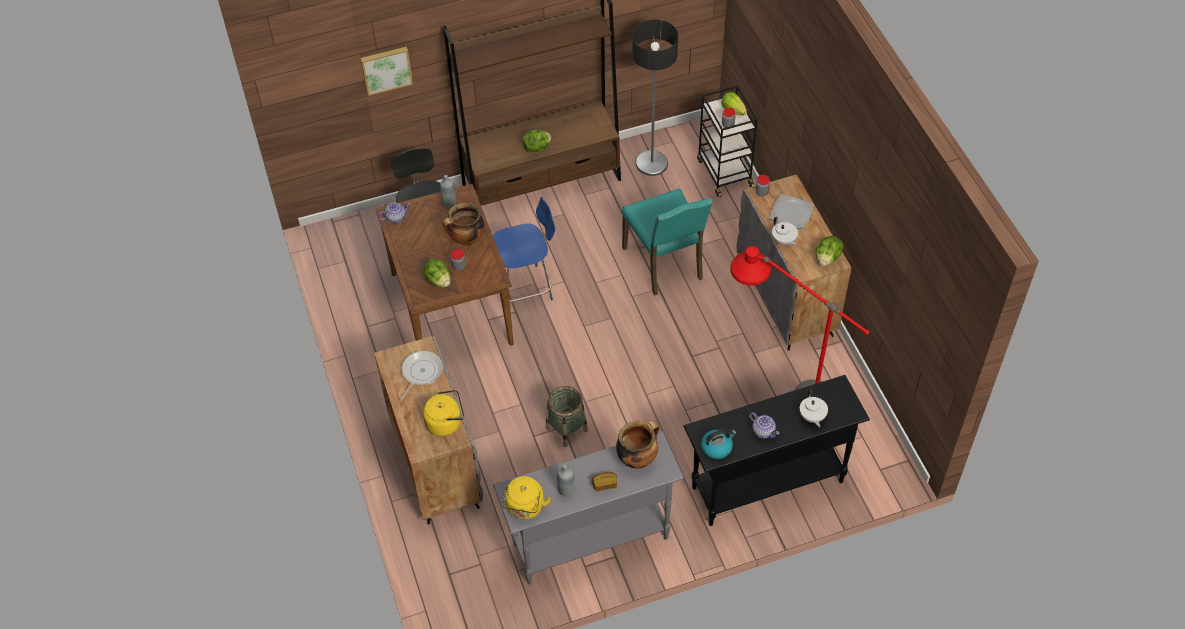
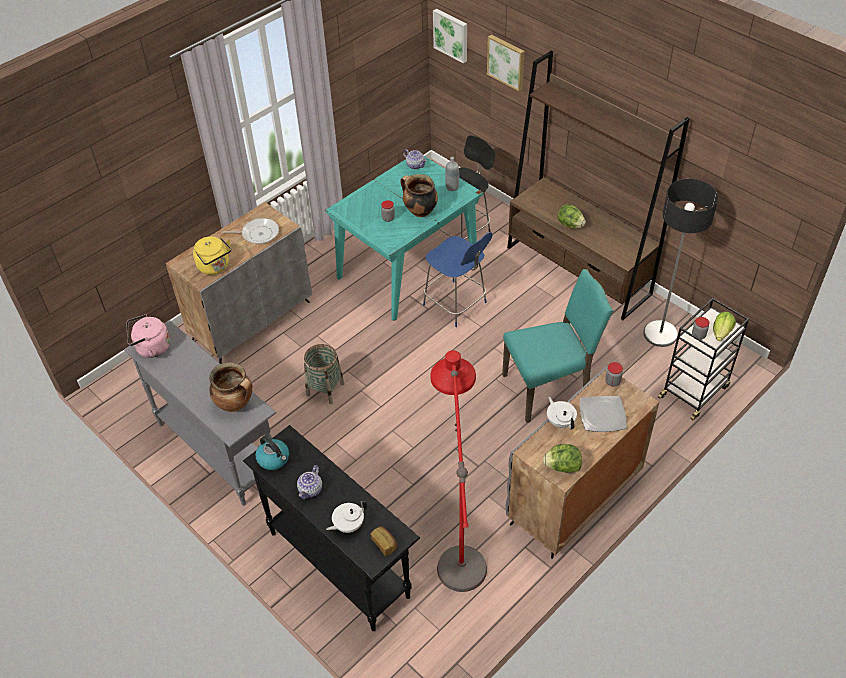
camera: 65 degrees right, 5 degrees down
(306, 90) = (451, 35): none -> picture
(438, 280) = (366, 212): lettuce -> none
(451, 306) = (408, 268): brown dining table -> turquoise dining table
(525, 508) = (151, 348): yellow kettle -> pink kettle
(566, 490) = (180, 368): grey bottle -> none
(604, 484) = (197, 391): bread -> bread (385, 544)
(665, 264) = (549, 388): turquoise chair -> turquoise chair turned 150 degrees counterclockwise
(783, 241) = (560, 421): white teapot -> white teapot turned 120 degrees clockwise

